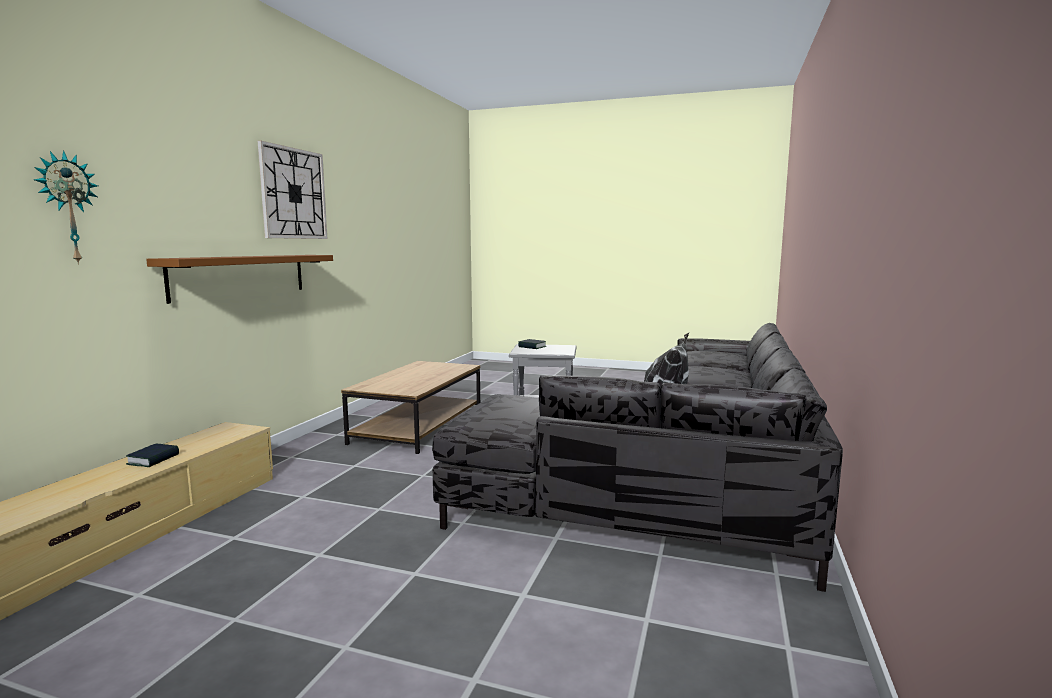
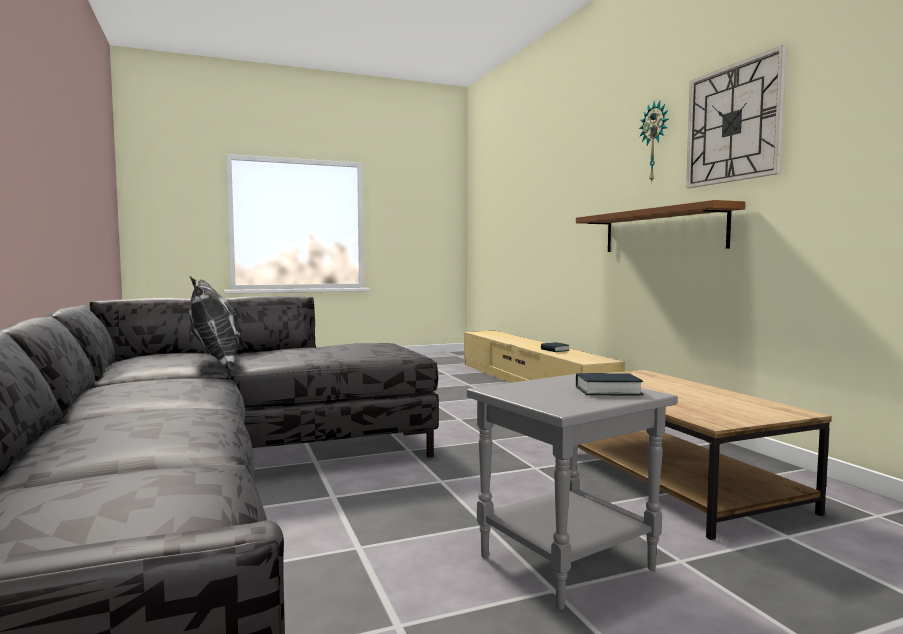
camera: 140 degrees right, 5 degrees down
(67, 208) = (574, 190): wall clock -> wall clock (655, 142)

